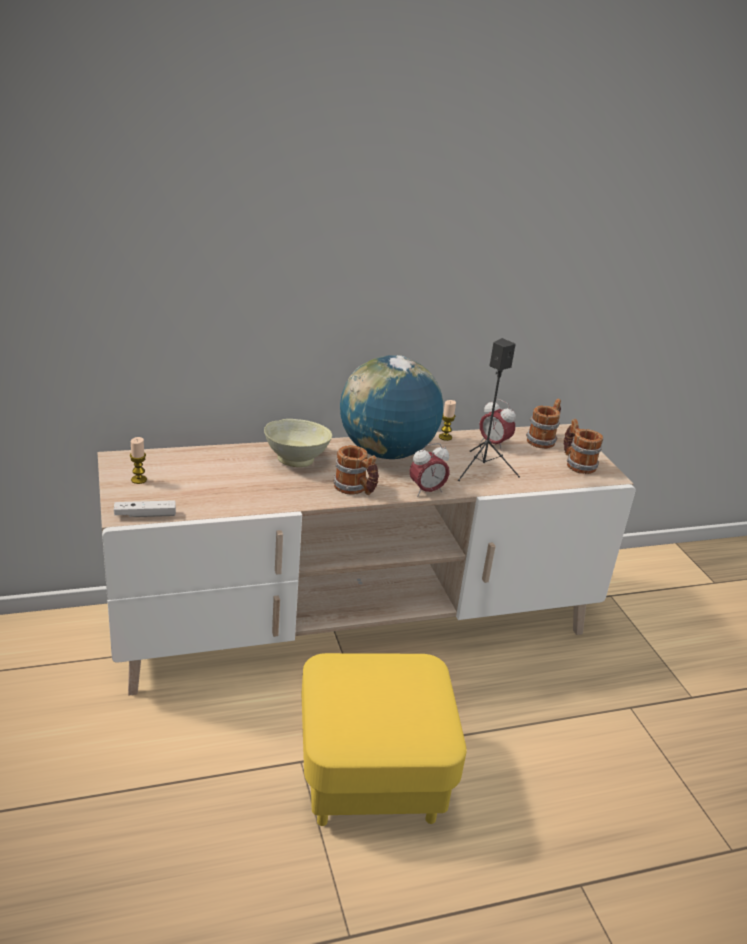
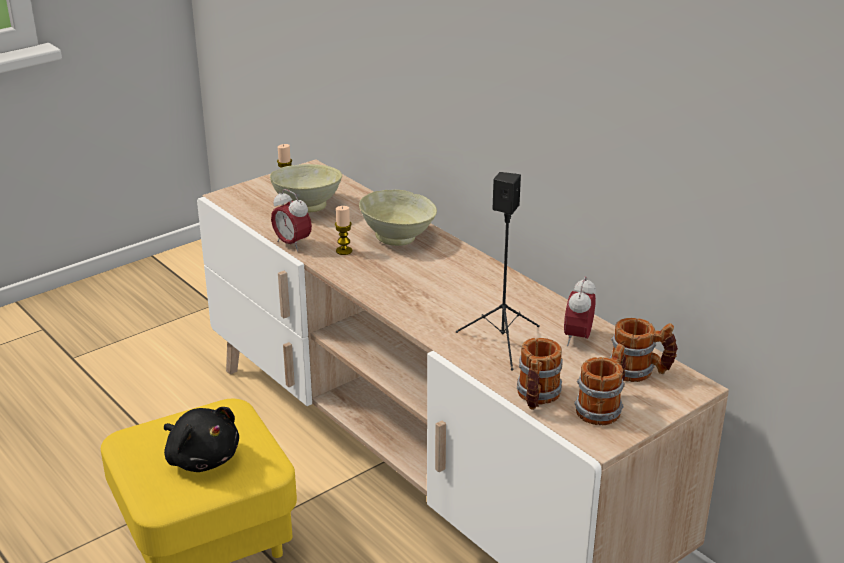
camera: 70 degrees right, 0 degrees up
(145, 515) = (233, 204): white game controller -> none
(194, 480) = (308, 206): none -> beige bowl
(355, 489) = (372, 279): mug -> mug (536, 398)
(386, 453) = (469, 278): globe -> none
(393, 699) = (202, 458): none -> black plush toy
(426, 491) = (410, 318): alarm clock -> alarm clock (292, 244)
(445, 437) = (553, 304): candle -> candle (344, 251)

